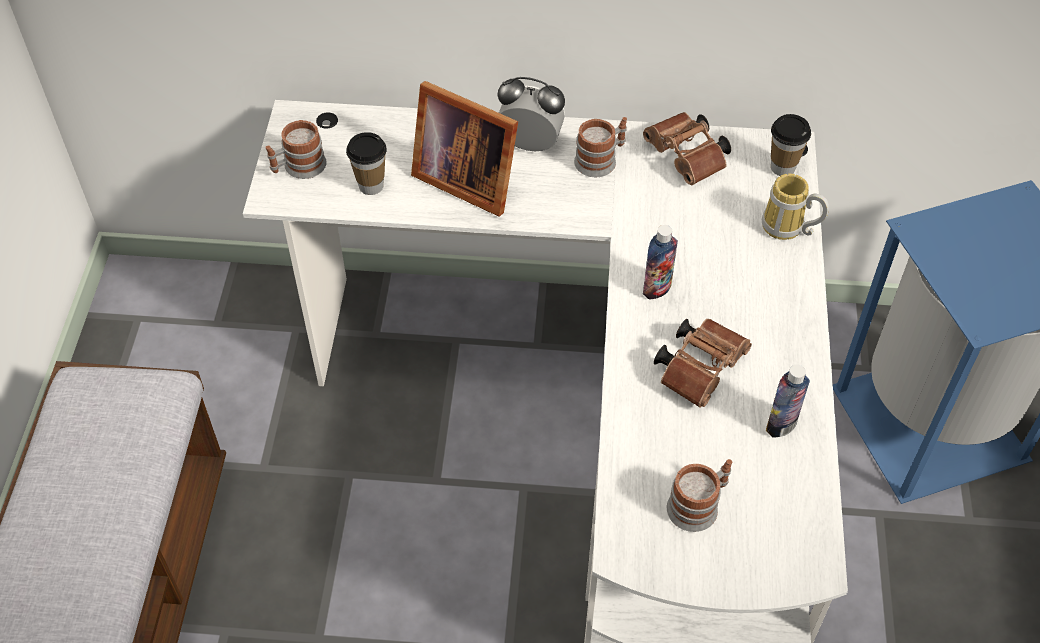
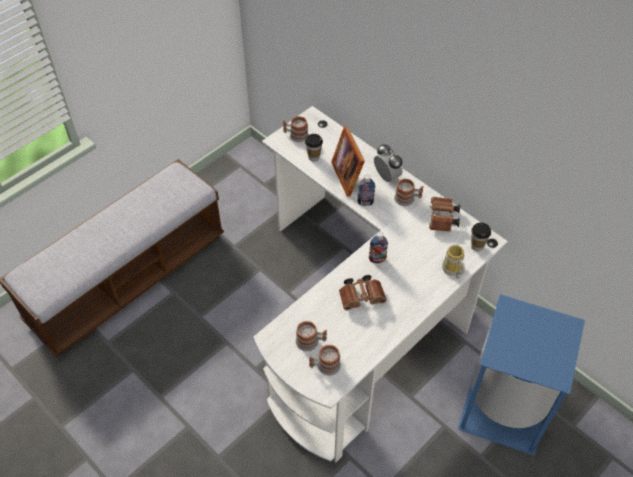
camera: 40 degrees right, 0 degrees up
(764, 529) = (324, 366): none -> mug
(781, 425) = (369, 337): bottle -> bottle (365, 202)

